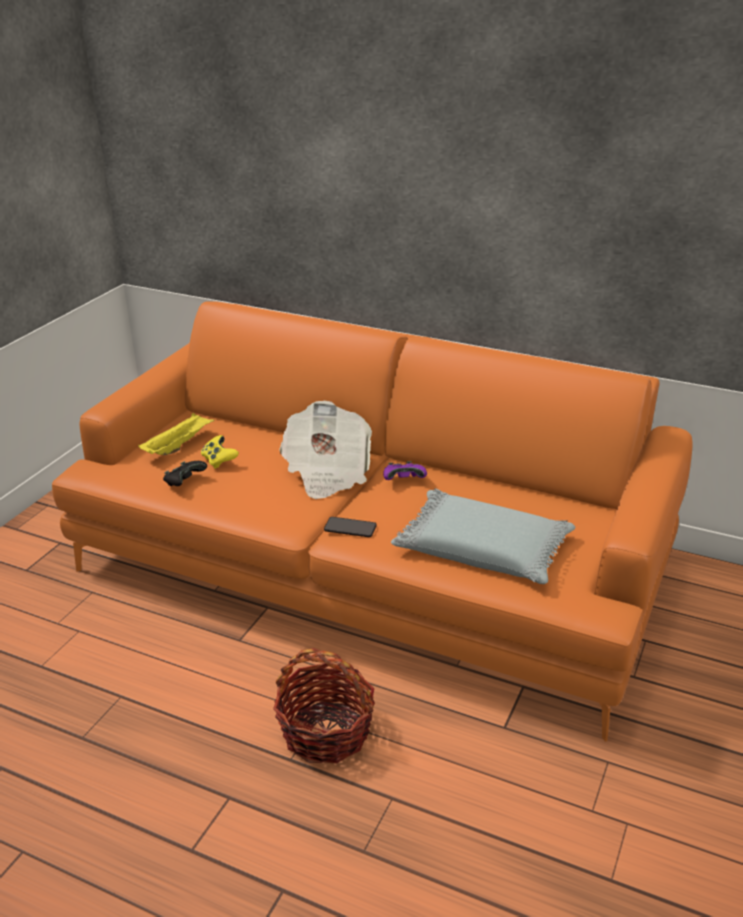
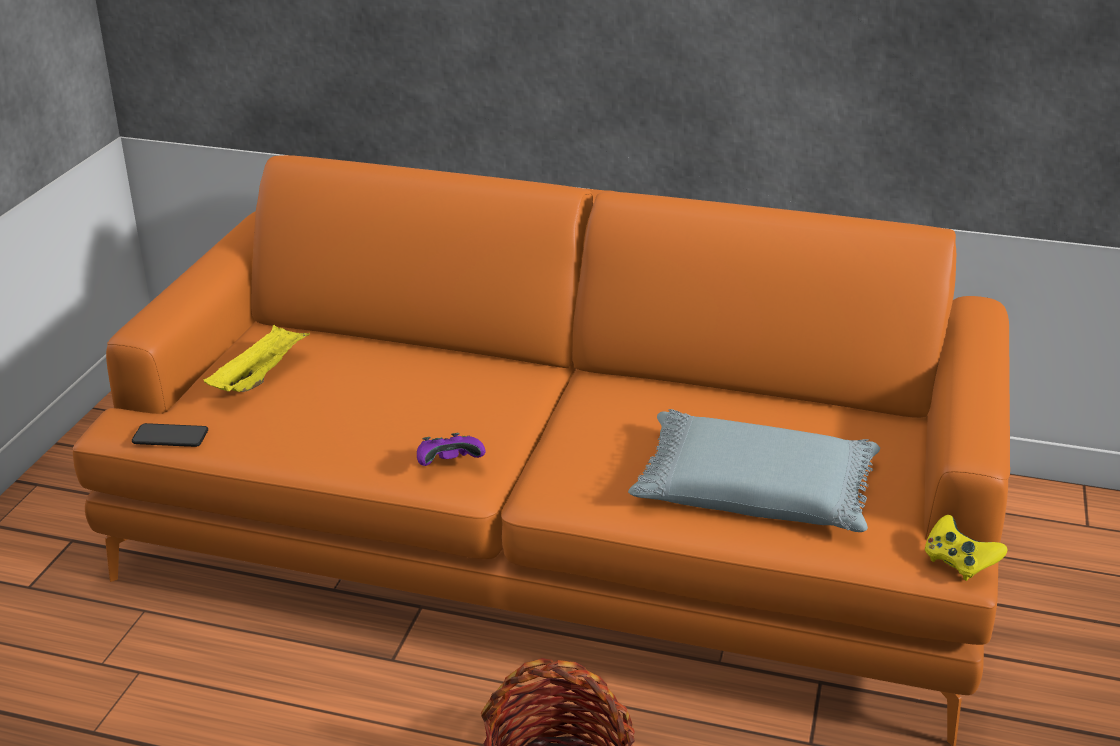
camera: 10 degrees left, 0 degrees up
(184, 482) = (286, 431): black game controller -> none
(219, 461) = (329, 394): yellow game controller -> yellow game controller (958, 563)
(327, 472) = (497, 398): newspaper -> none
(350, 528) = (557, 477): phone -> phone (170, 437)
(404, 481) = (613, 402): purple game controller -> purple game controller (449, 464)

